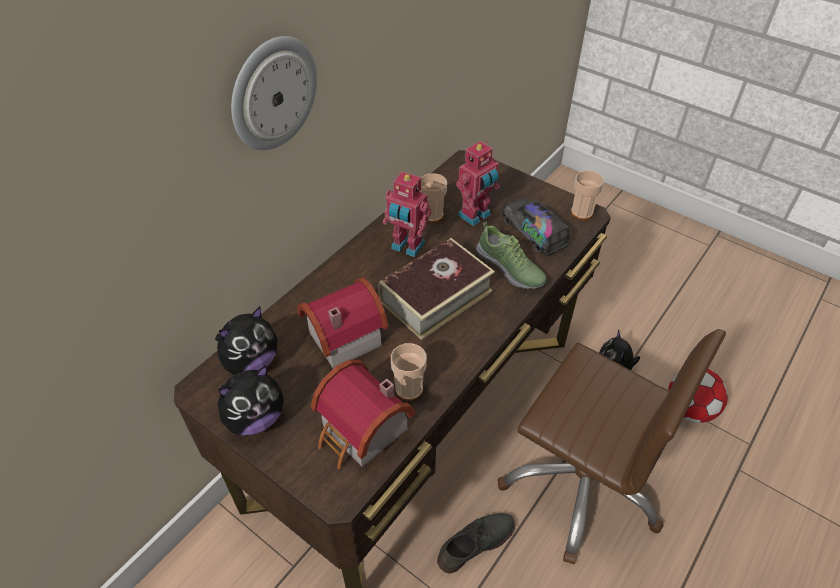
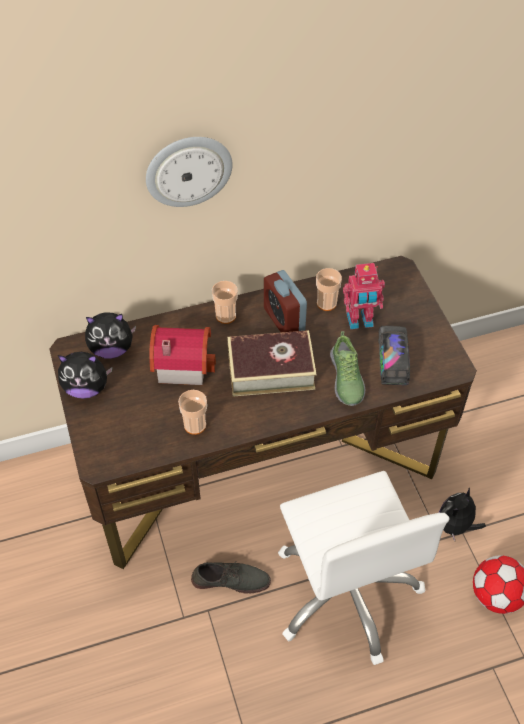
camera: 35 degrees right, 5 degrees up
(362, 433) = (142, 436): toy house -> none
(407, 247) = (284, 320): toy robot -> alarm clock
(581, 484) = (346, 592): brown office chair -> white office chair
(582, 212) = (451, 364): cup -> cup (225, 316)

